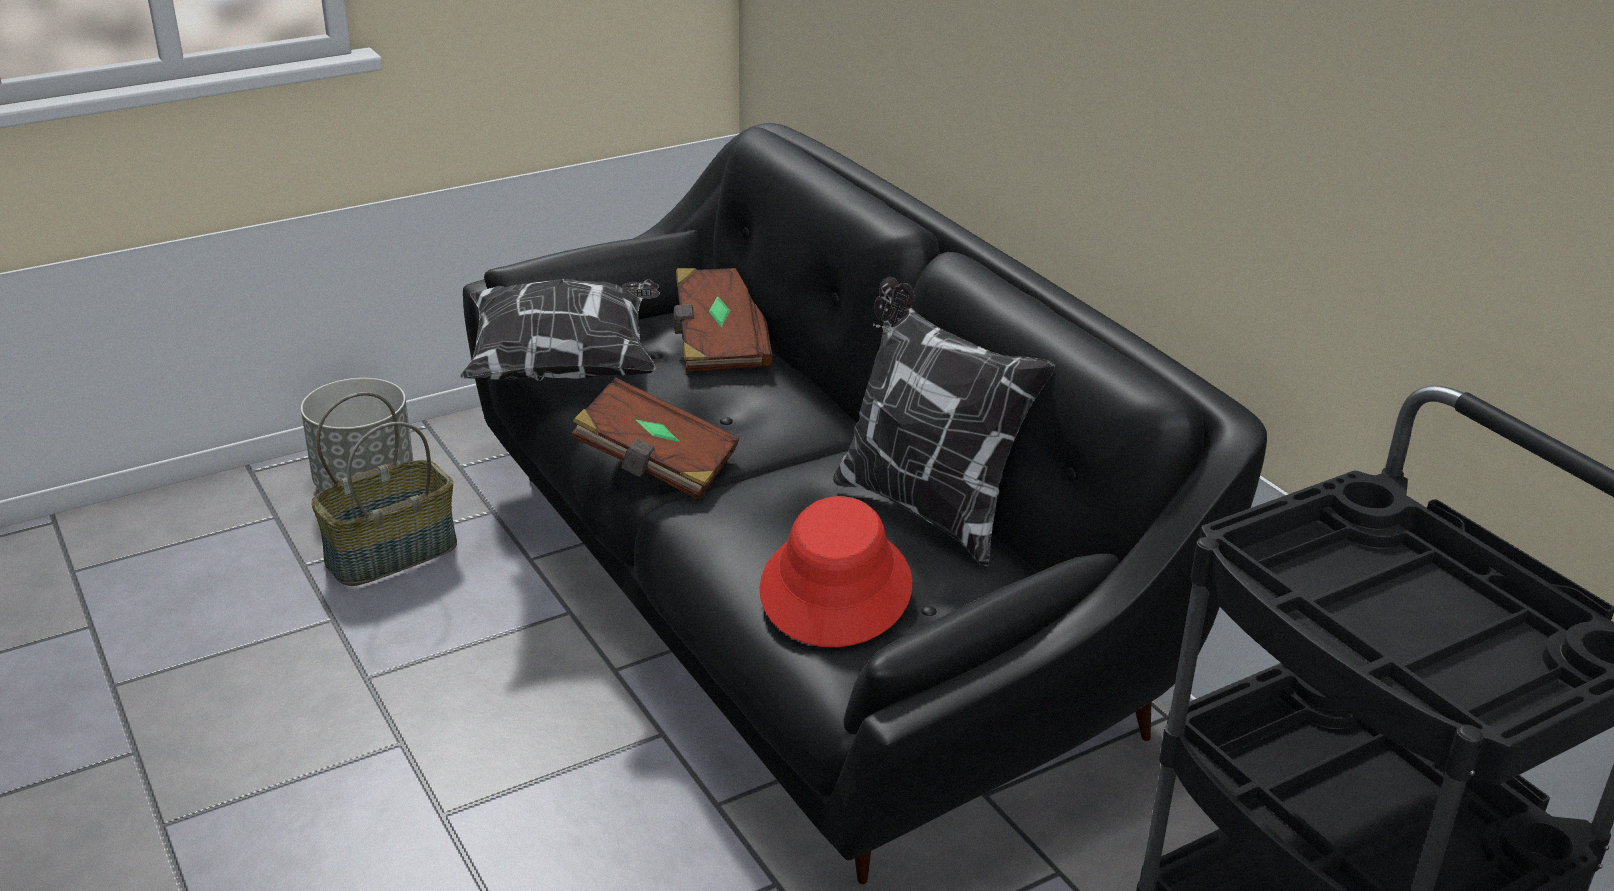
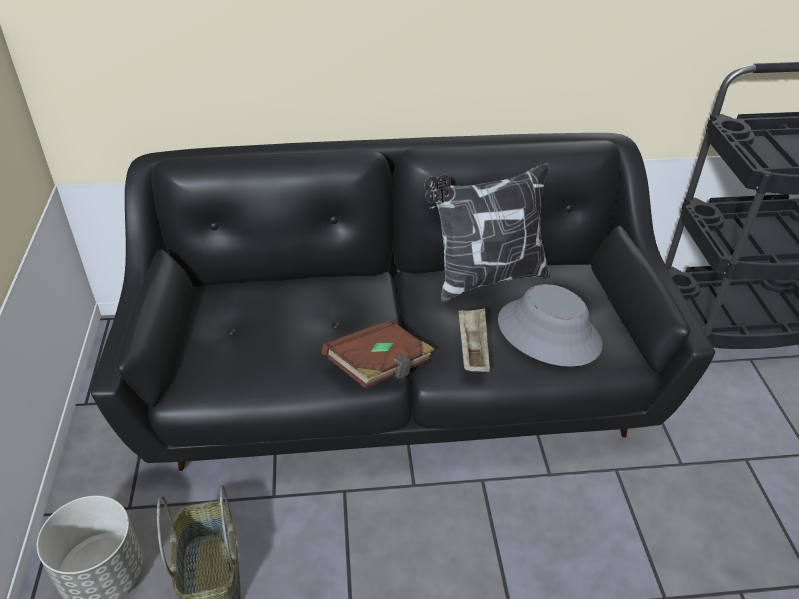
camera: 65 degrees left, 10 degrees up
(567, 367) = (224, 376): pillow -> none
(720, 343) = (255, 296): brown book -> none
(744, 527) = (472, 349): none -> beige tray
(837, 588) = (549, 333): red hat -> grey hat

